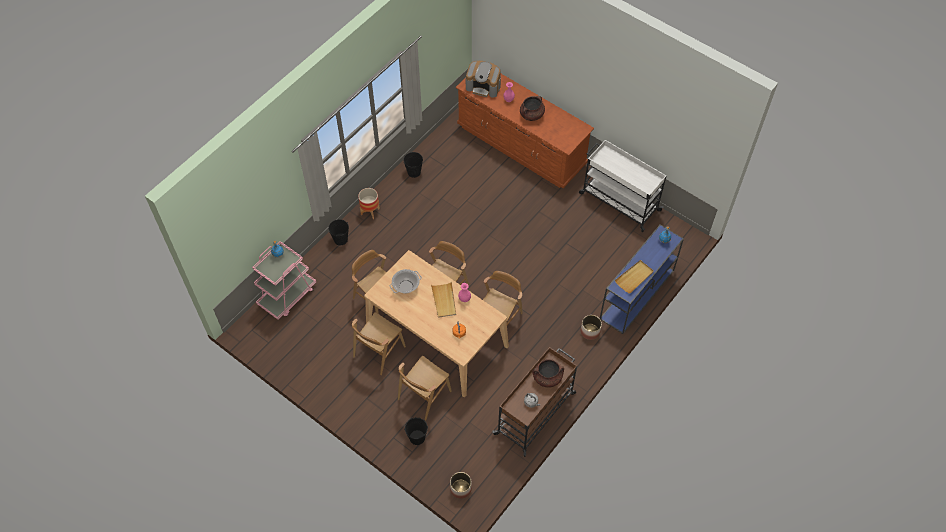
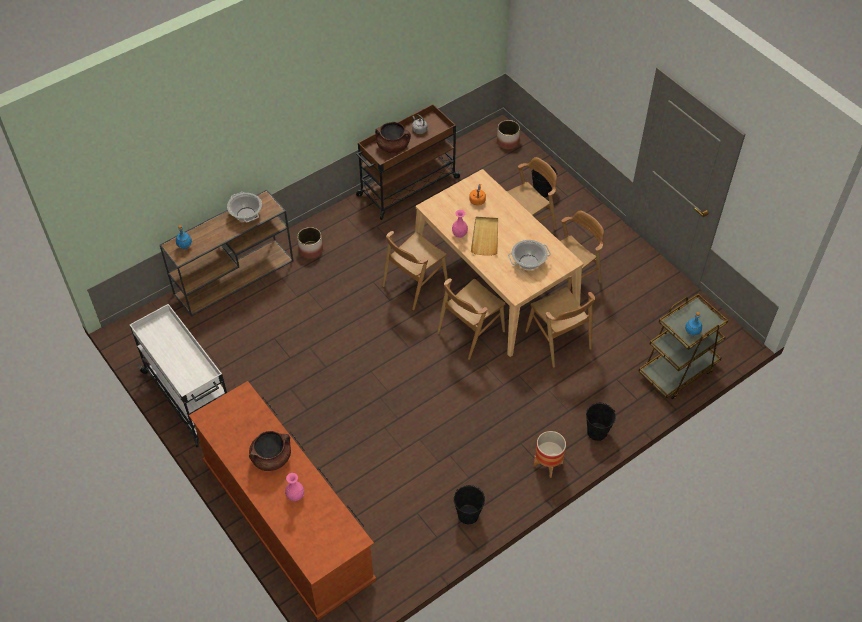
camera: 165 degrees left, 5 degrees down
(287, 295) = (677, 371): pink cart -> brown cart
(483, 86) = (326, 531): coffee machine -> none
(634, 277) = (246, 214): beige tray -> cooking pot
(636, 295) = (235, 276): blue console table -> brown console table

